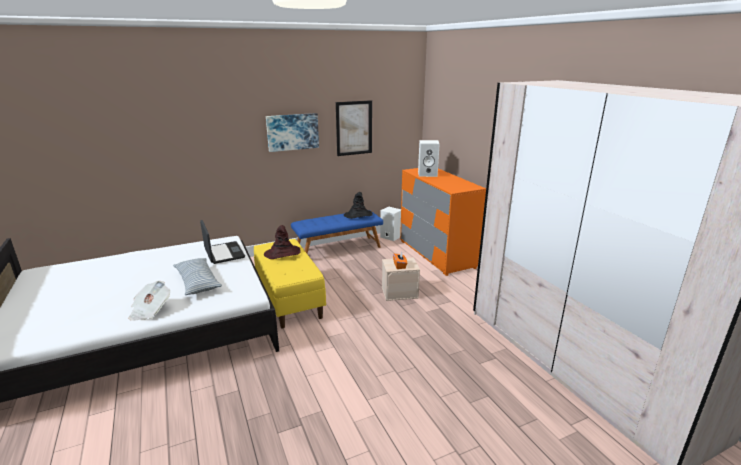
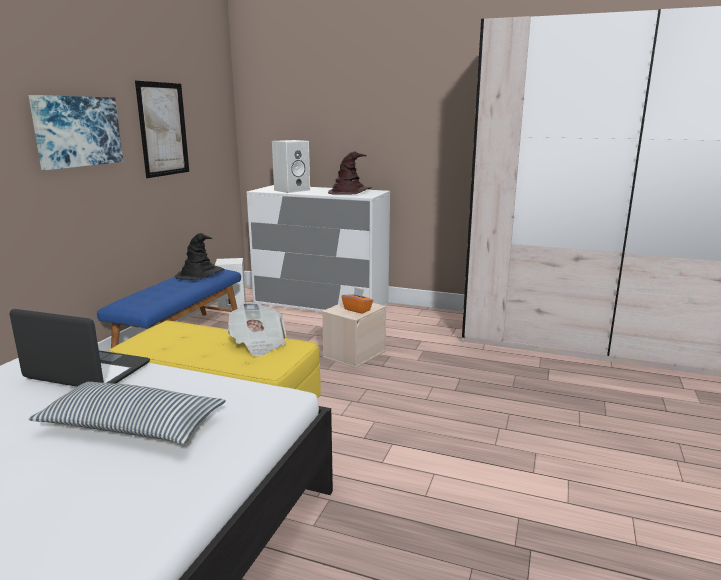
camera: 45 degrees left, 5 degrees down
(150, 310) = (129, 515): newspaper -> newspaper (258, 344)
(282, 253) = (189, 341): brown hat -> brown hat (349, 192)
(436, 254) = (321, 304): orange dresser -> white dresser

